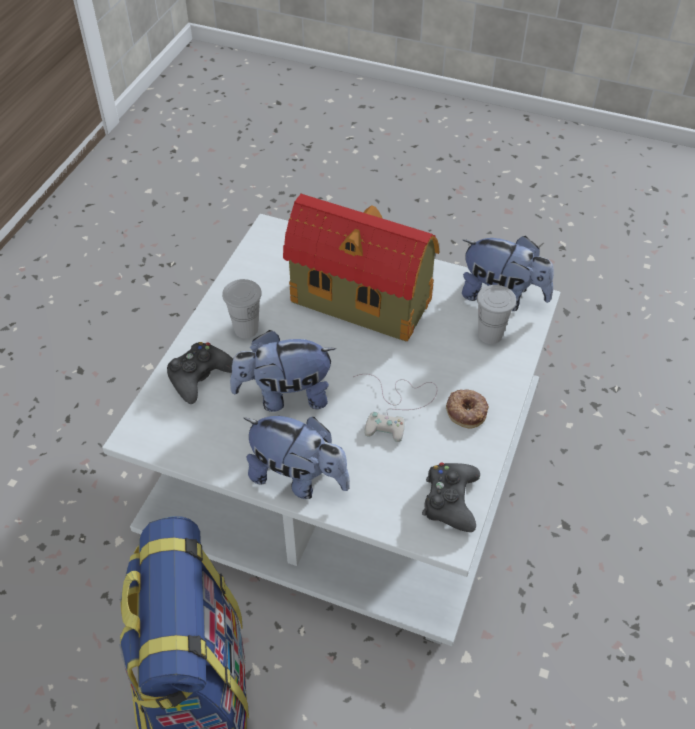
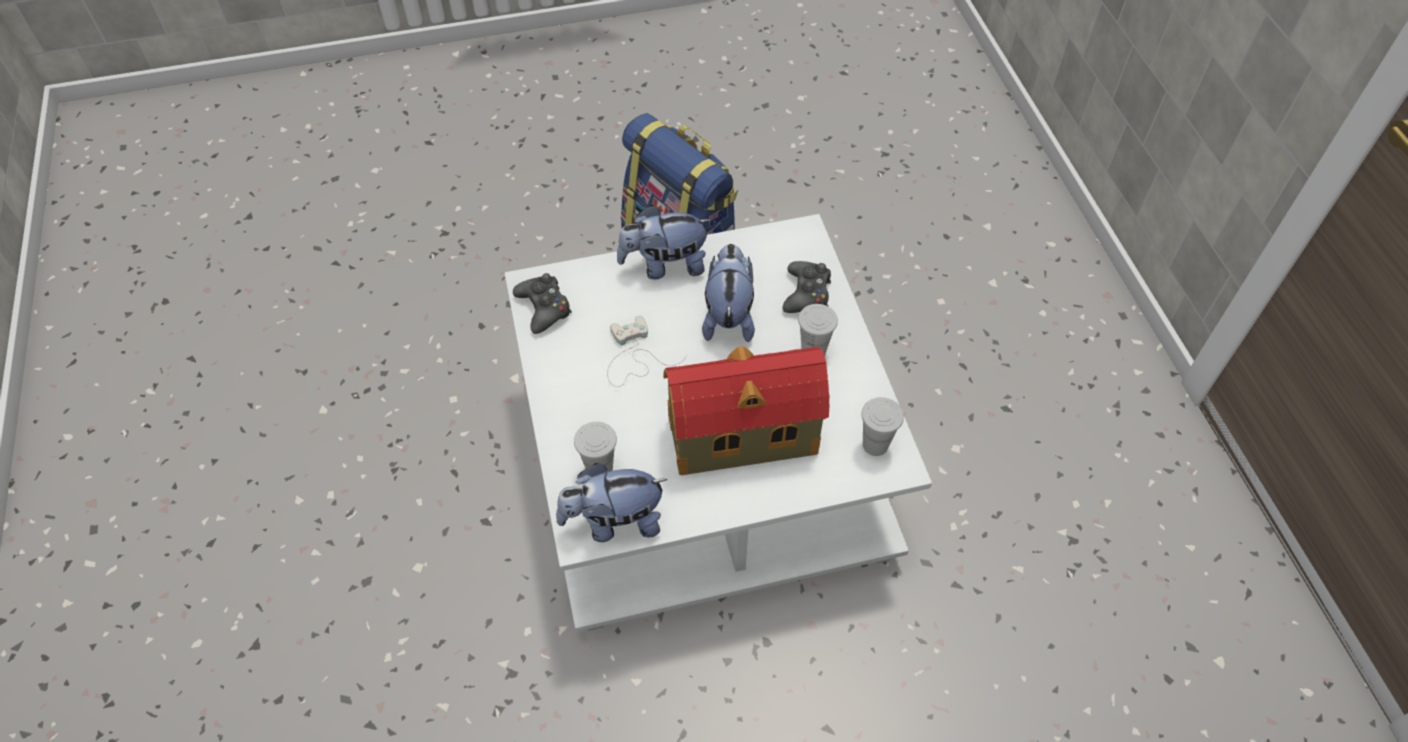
camera: 145 degrees right, 5 degrees up
(272, 249) = (875, 445): none -> white cup
(284, 396) = (728, 315): plush toy -> plush toy turned 45 degrees counterclockwise
(466, 410) = (575, 383): donut -> none

